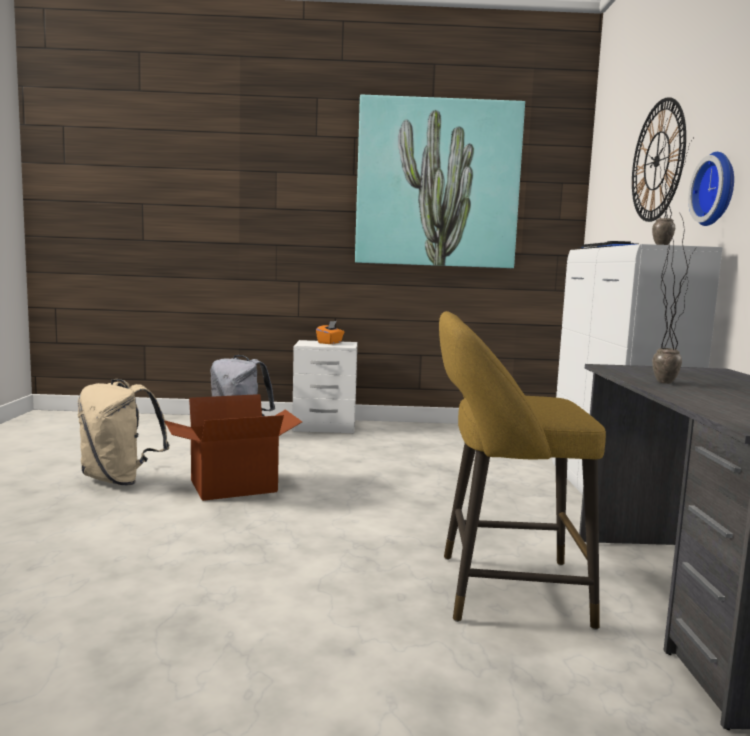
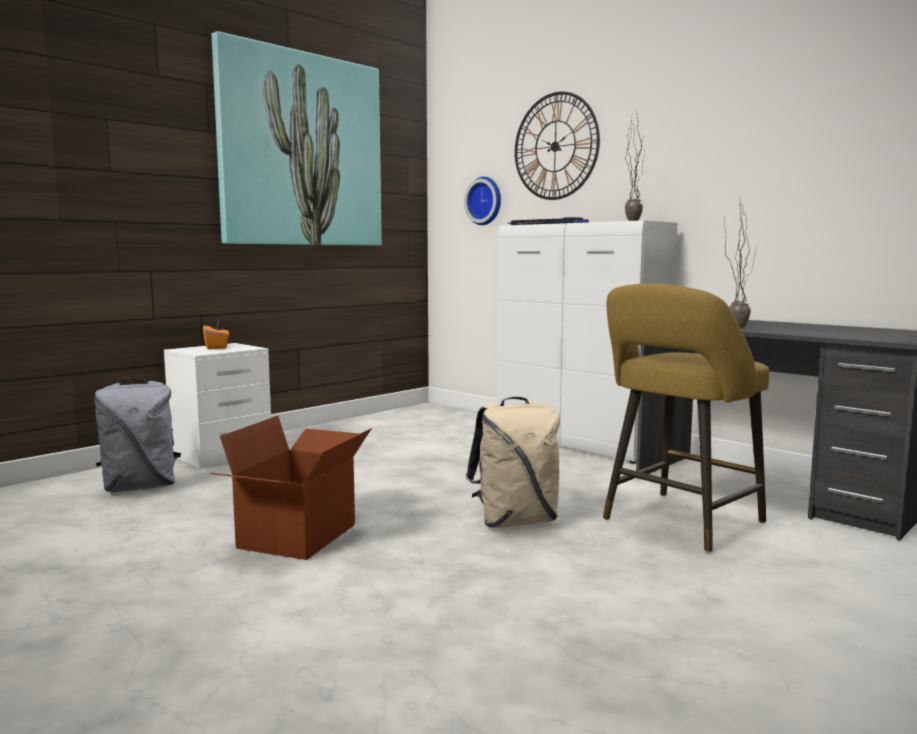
camera: 45 degrees left, 0 degrees up
(120, 480) = (142, 580): beige backpack -> beige backpack (515, 521)
(717, 189) = (651, 176): wall clock -> wall clock (485, 201)

